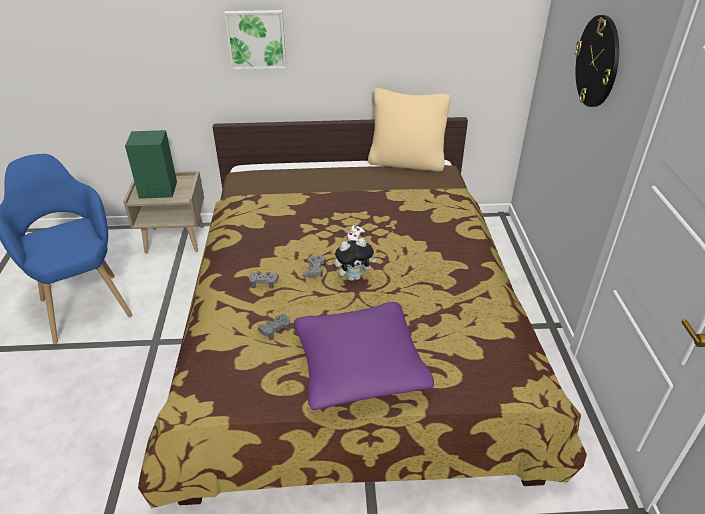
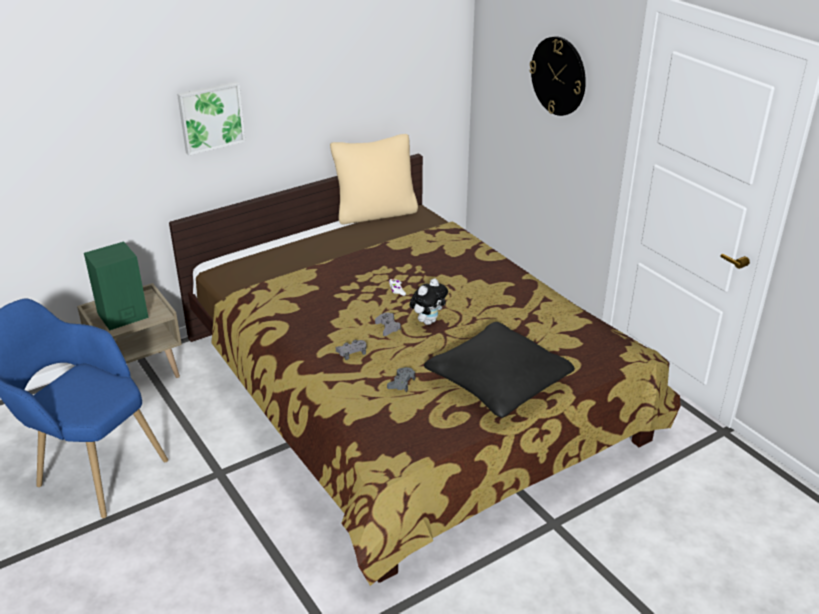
camera: 30 degrees left, 5 degrees down
(359, 366) = (498, 383): purple pillow -> black pillow

